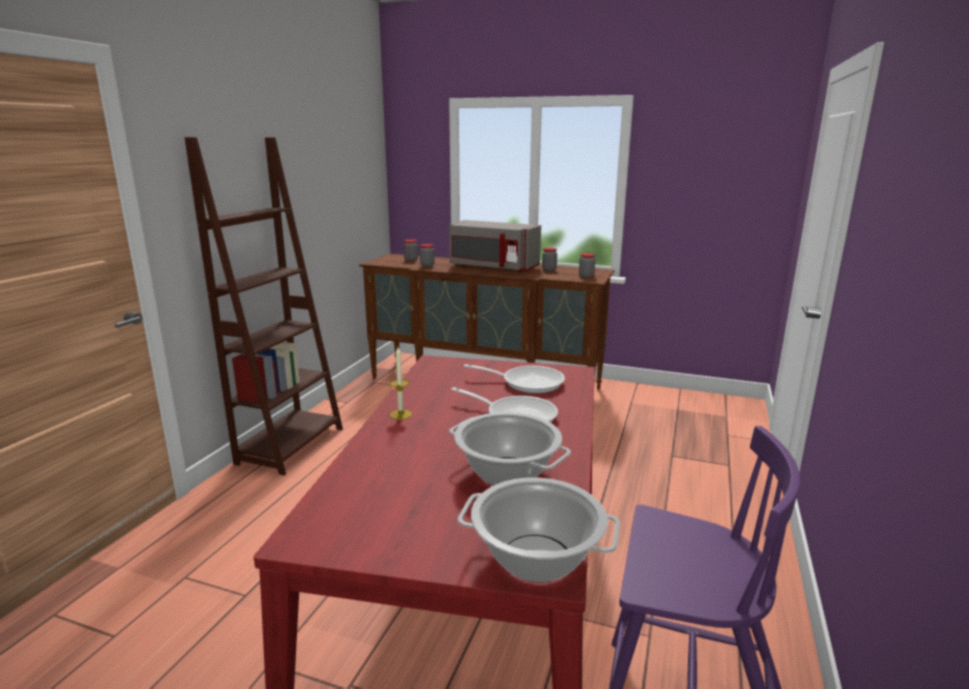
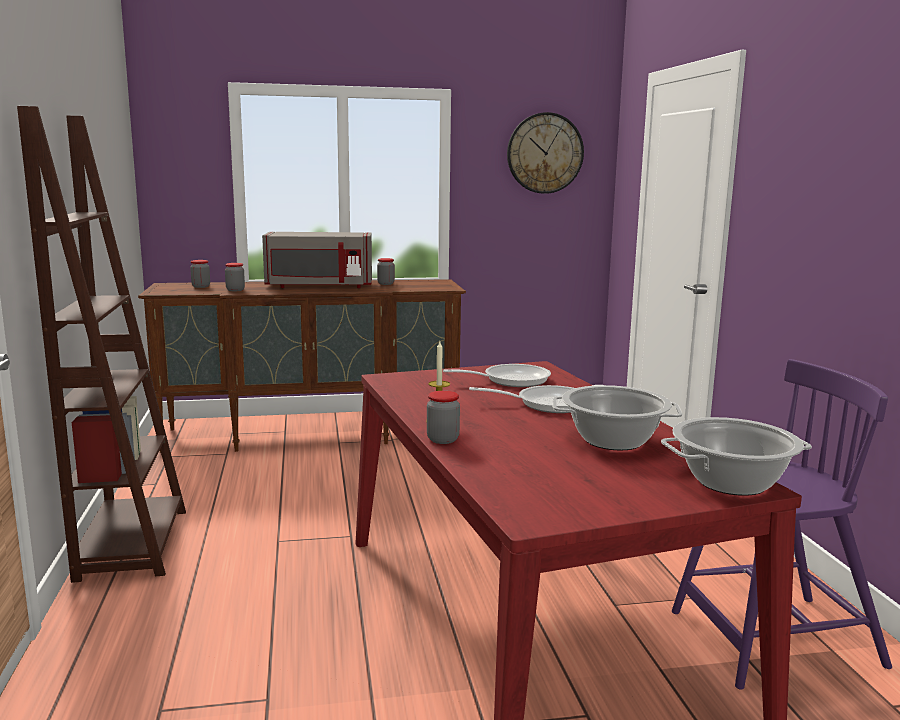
camera: 30 degrees left, 5 degrees down
(586, 276) = (436, 286): jar -> jar (443, 439)
(724, 154) = (545, 153): none -> wall clock

